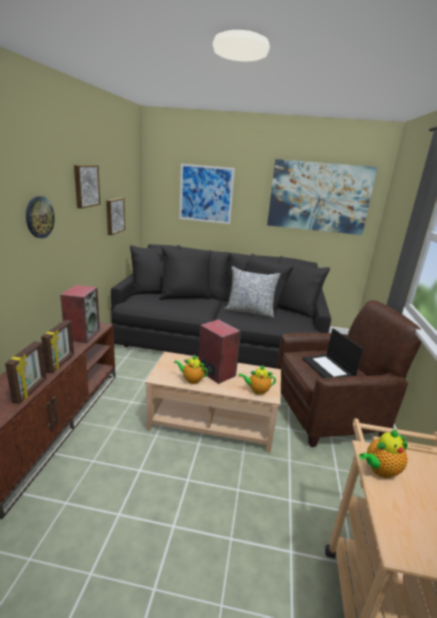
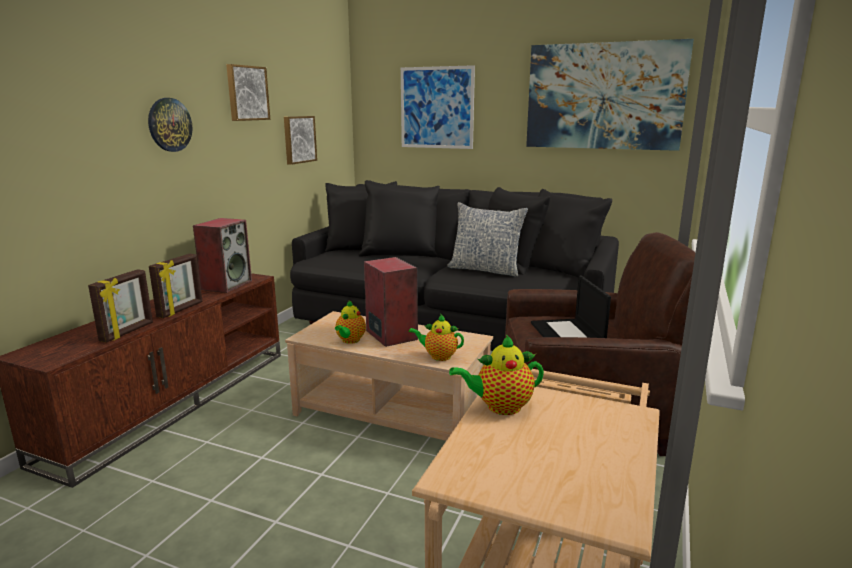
camera: 15 degrees right, 5 degrees down
(191, 380) = (350, 340): teapot -> teapot turned 105 degrees counterclockwise

